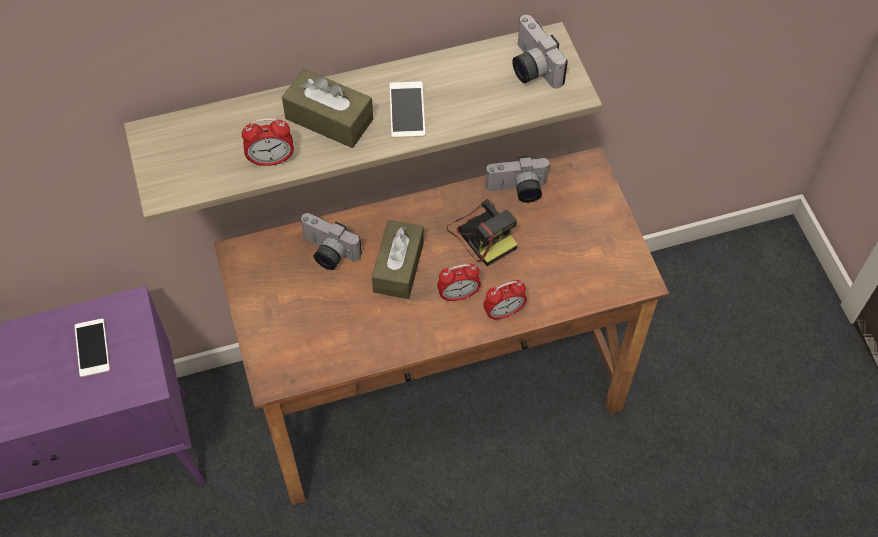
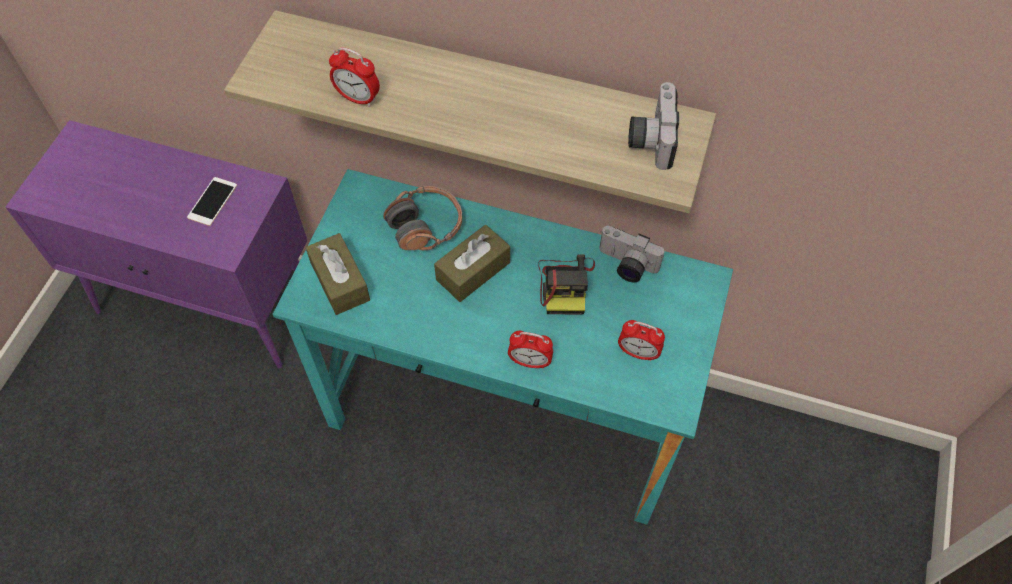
camera: 35 degrees right, 0 degrees up
(327, 253) = (426, 226): camera -> headphones
(329, 119) = (434, 90): brown tissue box -> brown tissue box (340, 281)
(407, 110) = (506, 117): phone -> none
(438, 388) = (506, 408): brown desk -> turquoise desk
(458, 295) = (503, 324): alarm clock -> alarm clock (638, 353)

